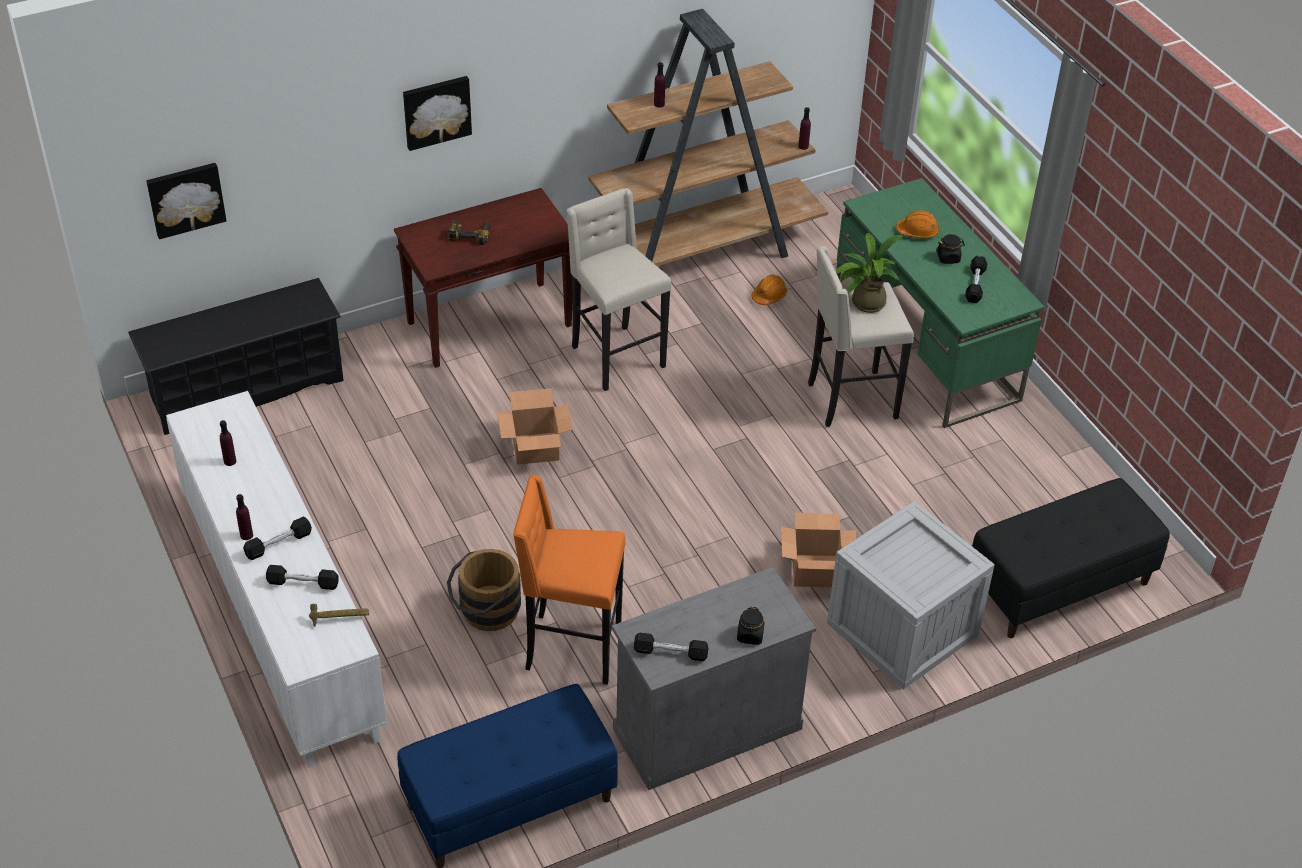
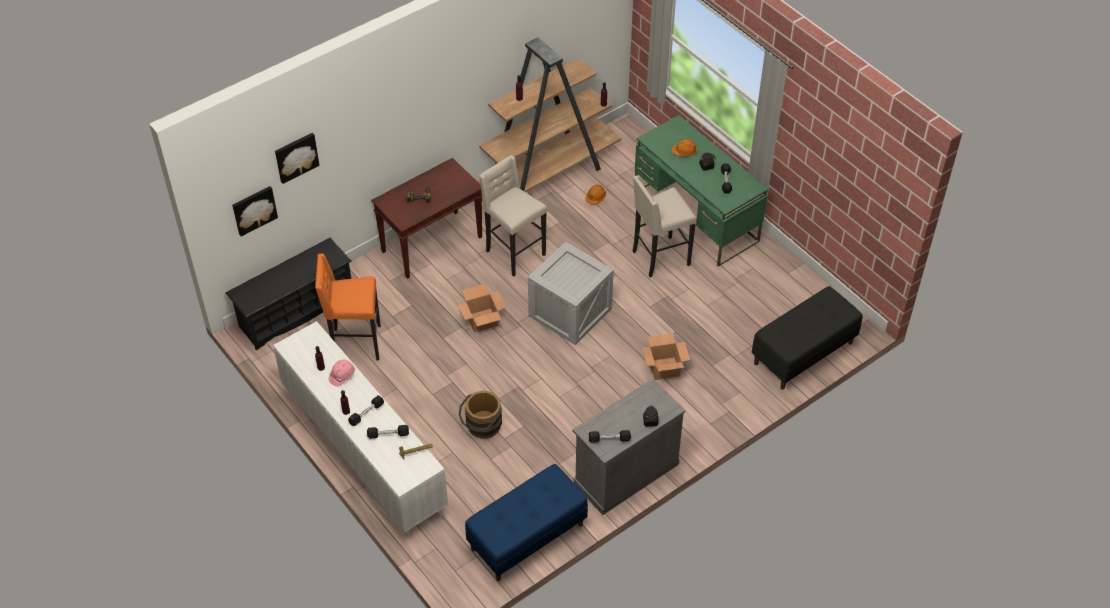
camera: 10 degrees left, 5 degrees up
(259, 479) = (342, 376): none -> pink hard hat
(436, 111) = (391, 128): picture -> picture (296, 157)
(570, 647) = (536, 439): orange stool -> orange stool (355, 343)
(863, 303) = (663, 203): potted plant -> none
(902, 627) = (721, 394): crate -> crate (570, 311)

